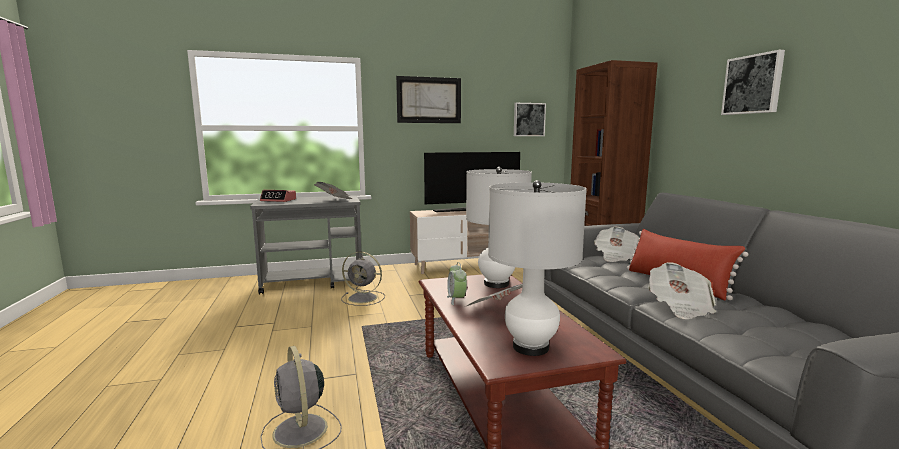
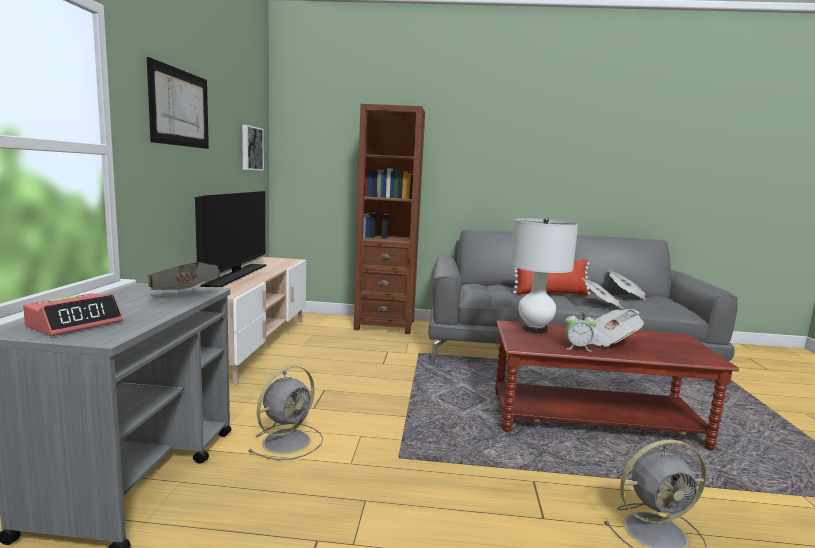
camera: 70 degrees left, 0 degrees up
(531, 347) = (679, 348): white table lamp -> none
(615, 256) = (479, 287): newspaper -> newspaper (626, 295)
(753, 84) = (518, 147): picture -> none

